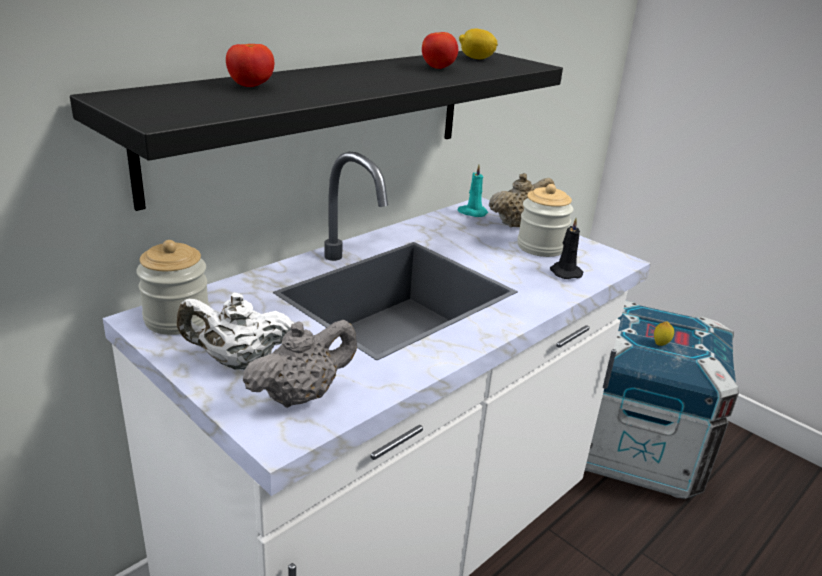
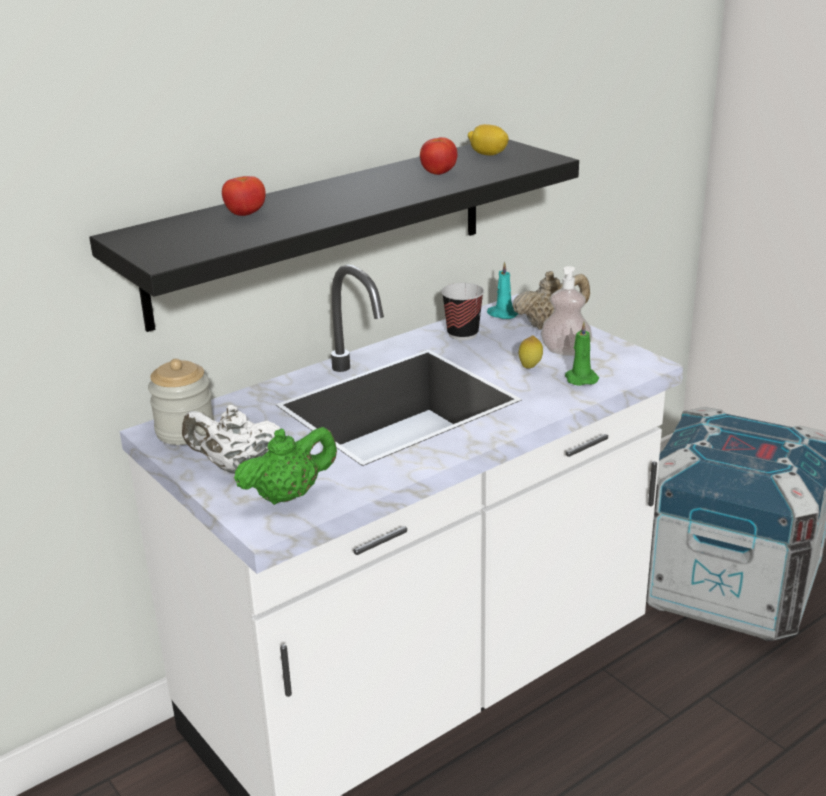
camera: 10 degrees right, 0 degrees up
(301, 396) = (288, 495): grey teapot -> green teapot
(441, 229) = (462, 334): none -> cup
(541, 247) = (565, 351): jar -> soap dispenser
(564, 272) = (580, 378): black candle -> green candle
(660, 344) = (734, 458): lemon -> lemon (530, 367)

